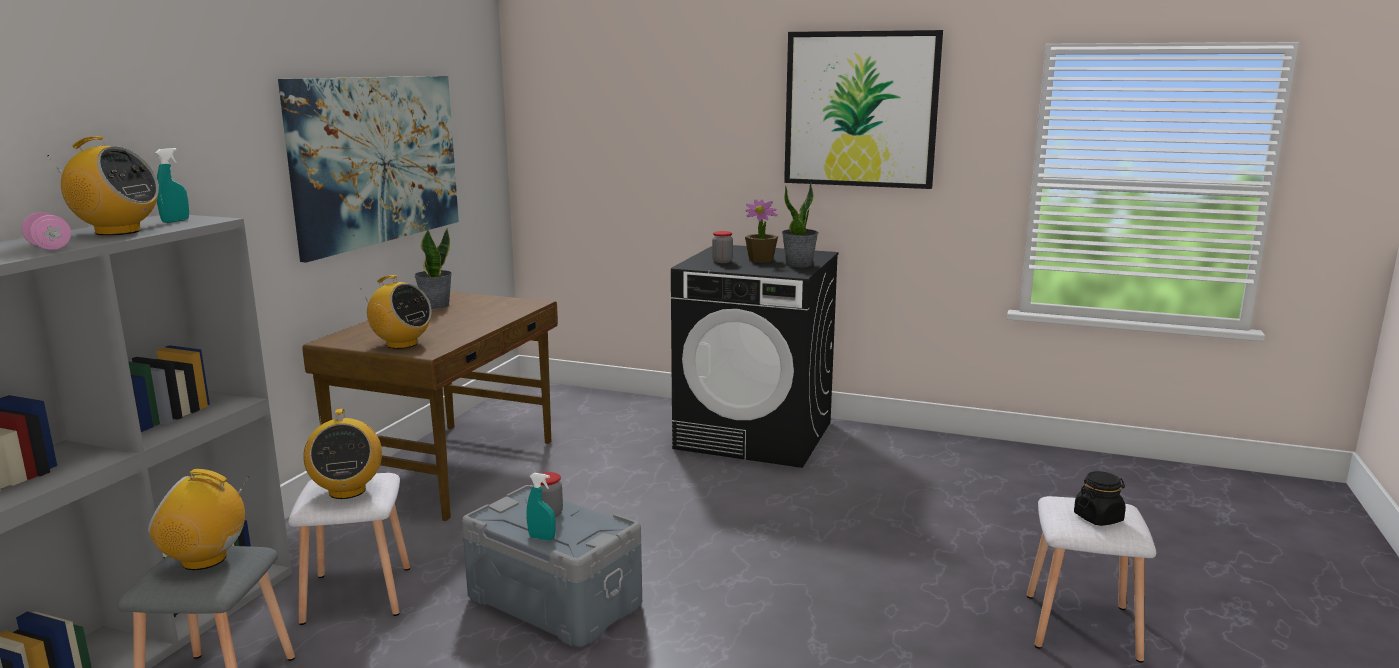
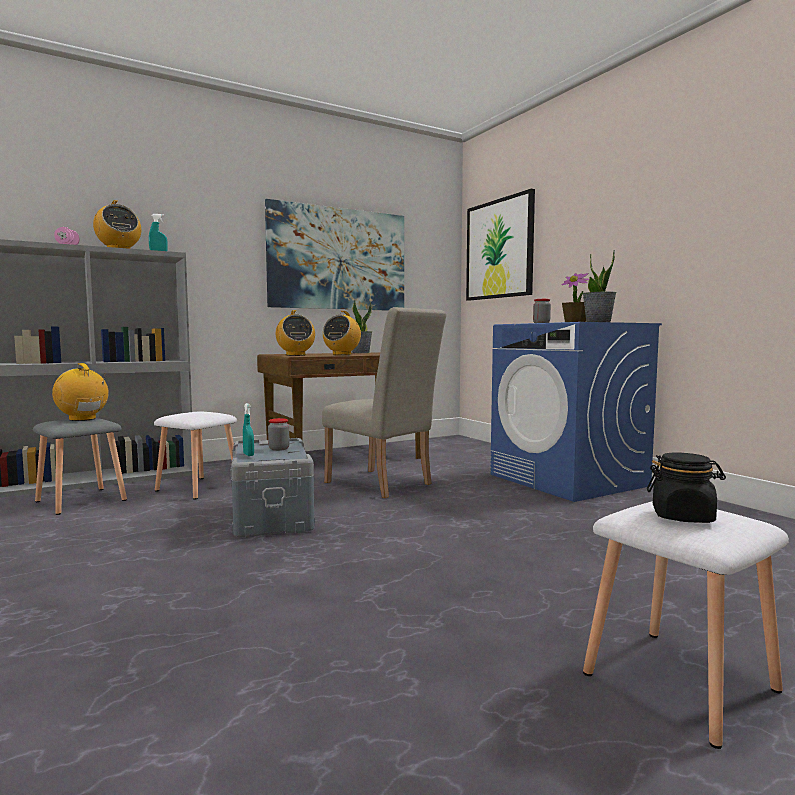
camera: 40 degrees right, 10 degrees down
(347, 491) = (192, 414): radio -> radio (342, 354)
(587, 504) = (383, 485): none -> beige chair
(755, 435) = (568, 480): black washing machine -> blue washing machine
(860, 109) = (685, 189): picture -> picture (499, 249)

